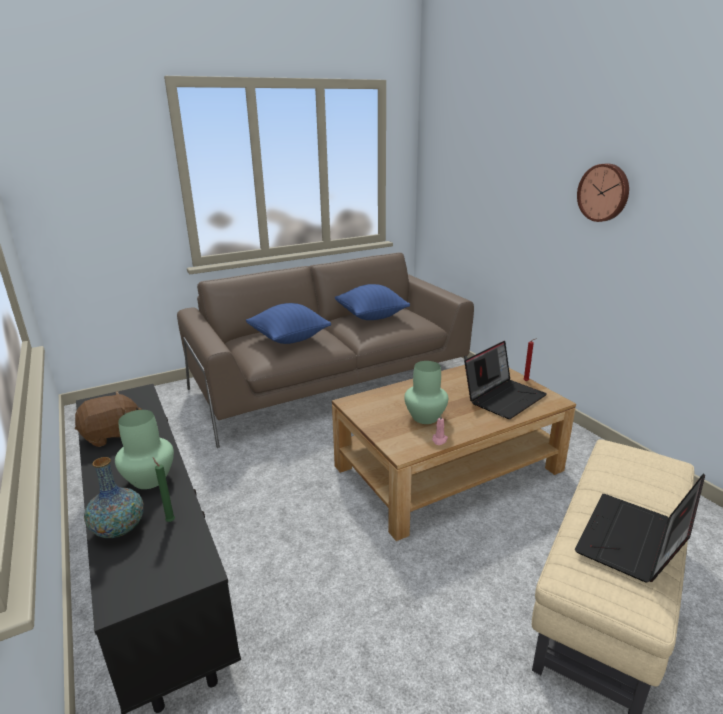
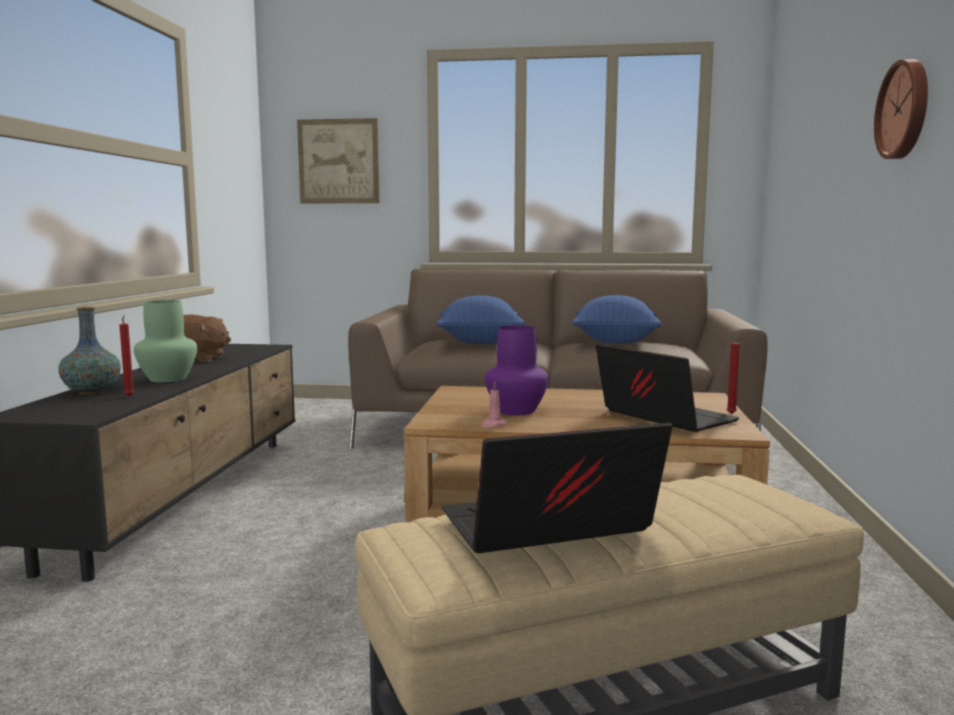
camera: 35 degrees right, 15 degrees down
(91, 185) = (339, 161): none -> picture
(170, 521) = (130, 396): green candle -> red candle
(425, 418) = (516, 411): green vase -> purple vase
(504, 397) = (662, 418): laptop -> laptop turned 120 degrees counterclockwise

